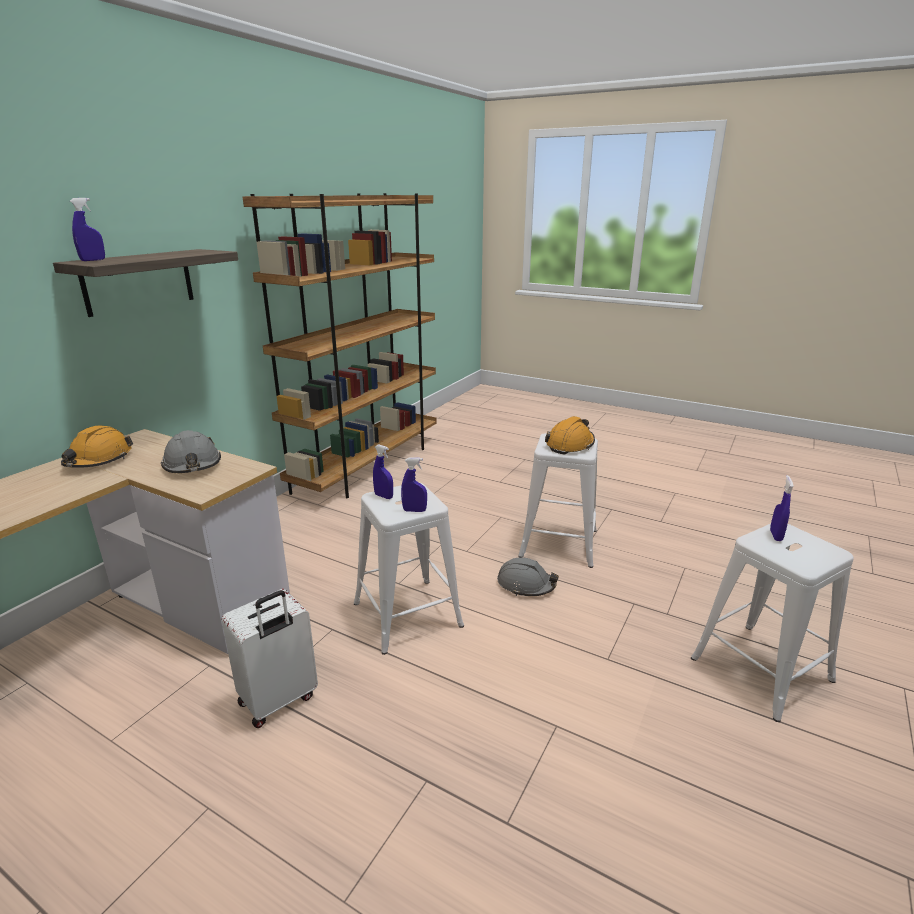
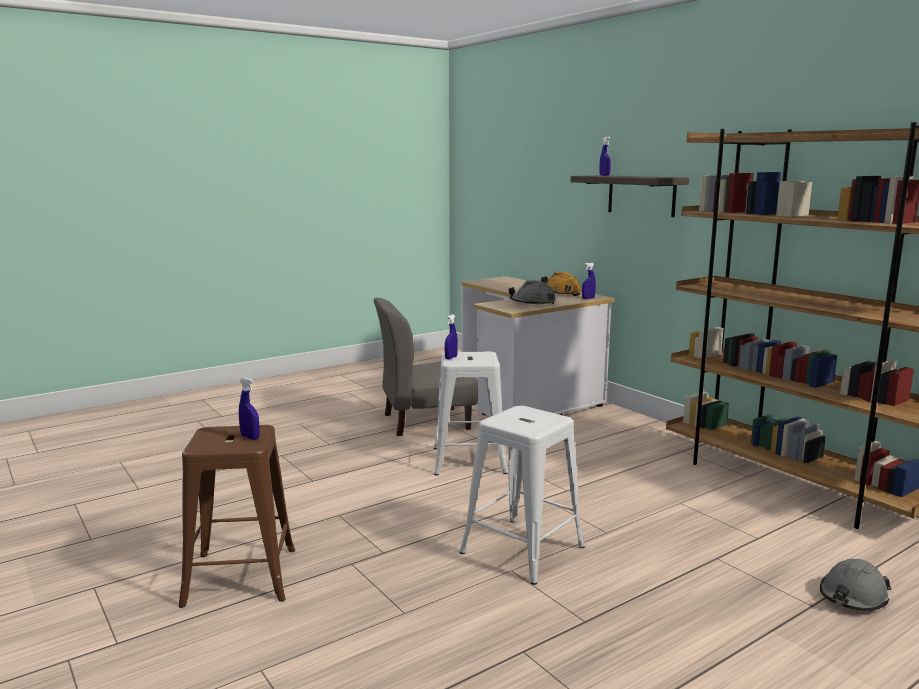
camera: 115 degrees right, 10 degrees down
(278, 701) = (425, 421): white suitcase -> grey chair
(383, 496) = (482, 354): blue spray bottle -> blue spray bottle (588, 298)
(526, 585) = (462, 510): grey hard hat -> grey hard hat (852, 597)
(570, 445) = (523, 420): orange hard hat -> none
(760, 669) = (241, 576): white stool -> brown stool

